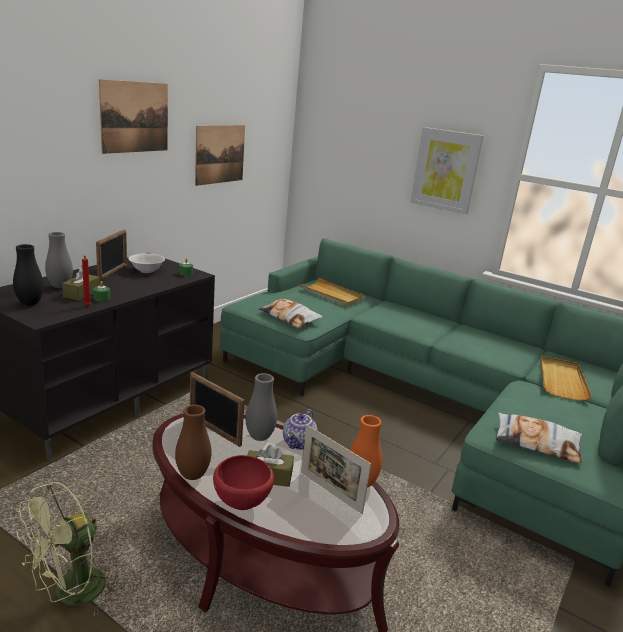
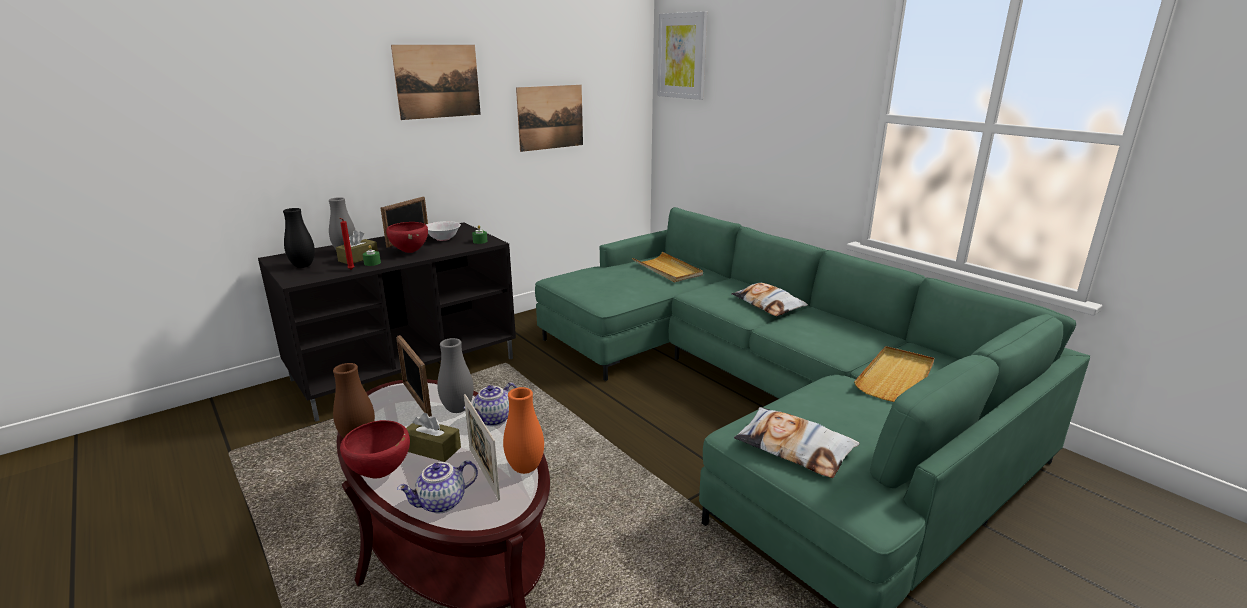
camera: 20 degrees right, 0 degrees up
(71, 595) = (252, 547): green fan -> none
(128, 285) = (410, 252): none -> red bowl
(290, 317) = (598, 292): pillow -> pillow (768, 304)
(318, 524) = (441, 503): none -> teapot
(446, 170) = (803, 118): picture -> picture (682, 56)

